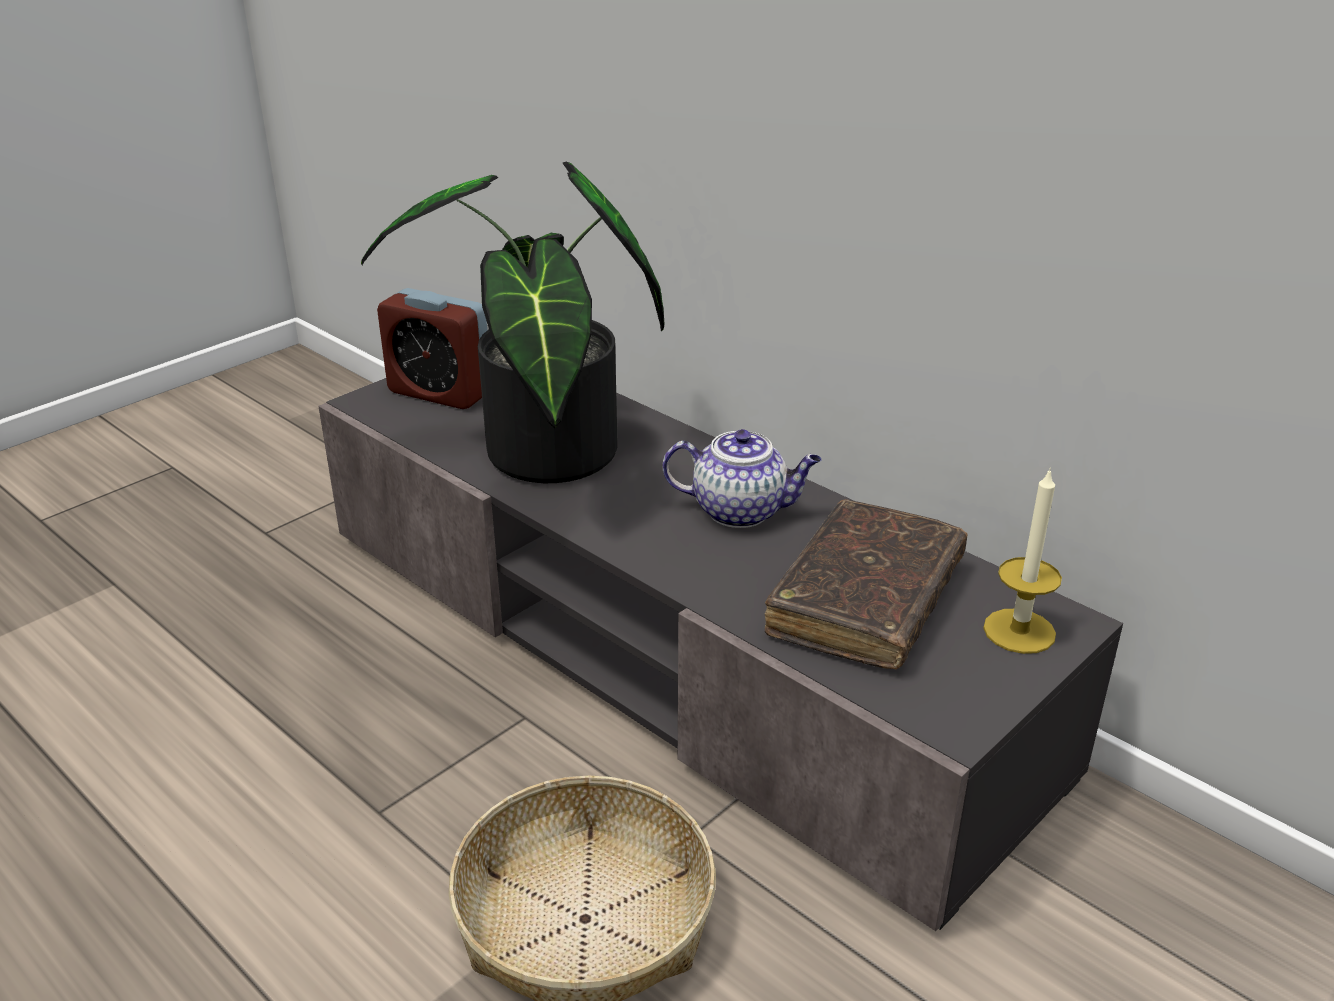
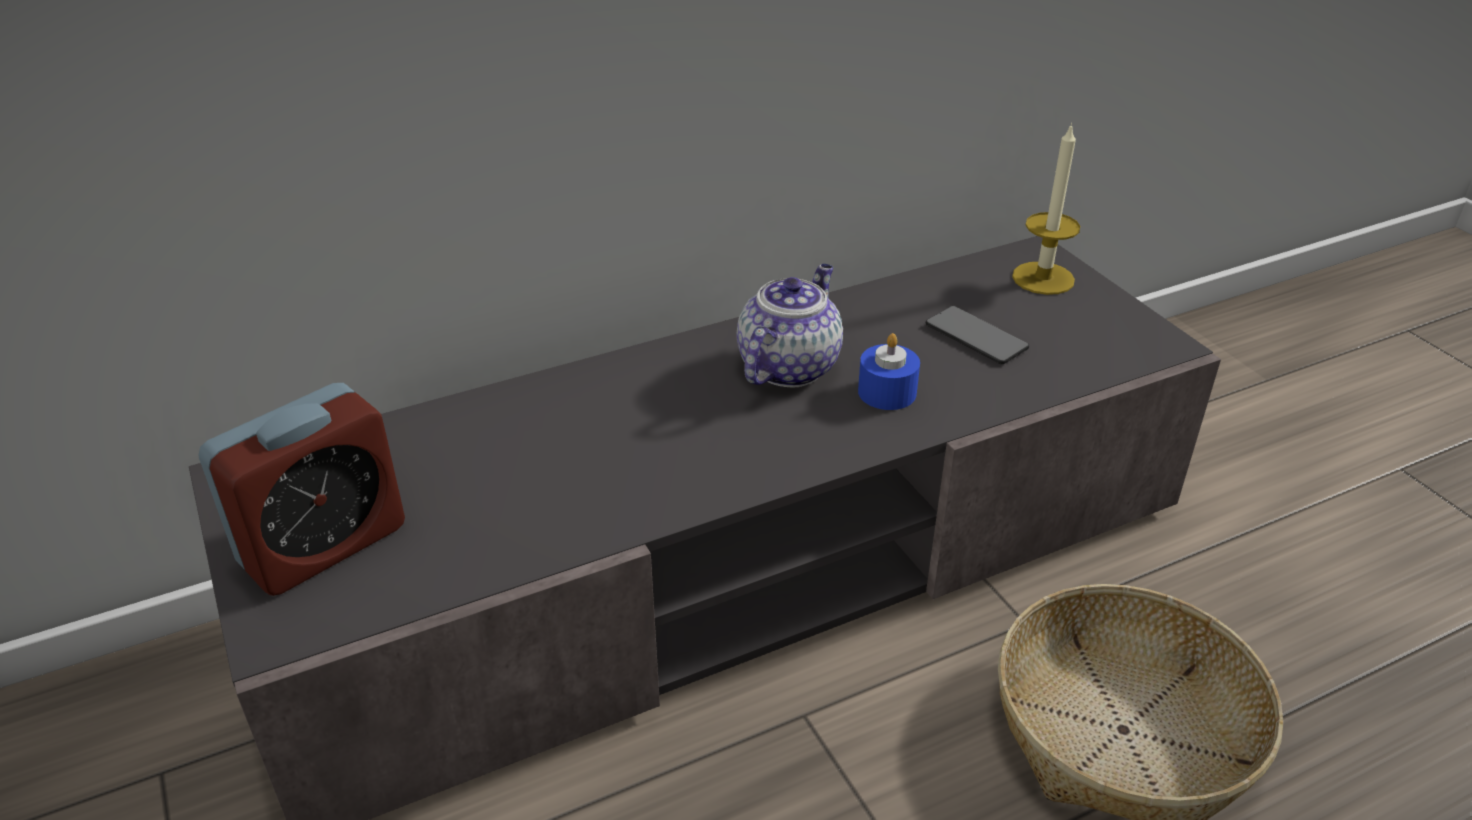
camera: 70 degrees left, 5 degrees up
(543, 460) = (591, 481): potted plant -> none
(737, 565) = (887, 392): none -> blue candle
(866, 601) = (976, 337): brown book -> phone

